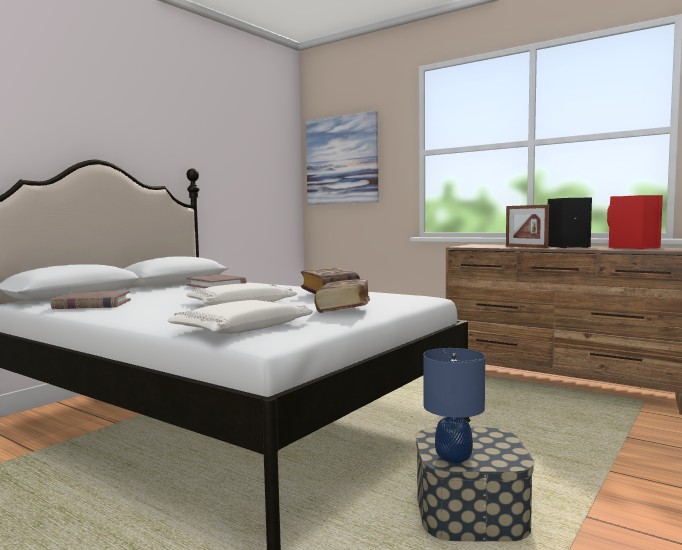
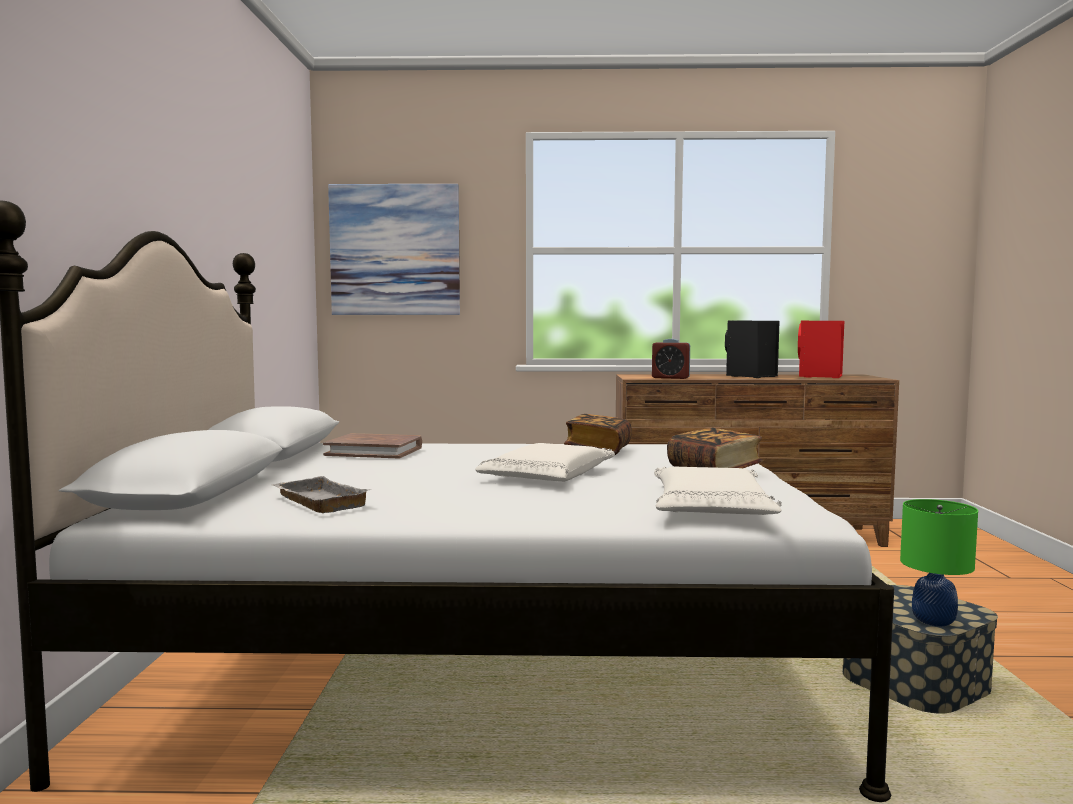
camera: 35 degrees left, 0 degrees up
(92, 304) = (316, 502): brown book -> grey tray
(454, 459) = (935, 622): blue table lamp -> green table lamp
(488, 246) = (670, 378): none -> alarm clock
(526, 247) = (713, 377): picture frame -> none

